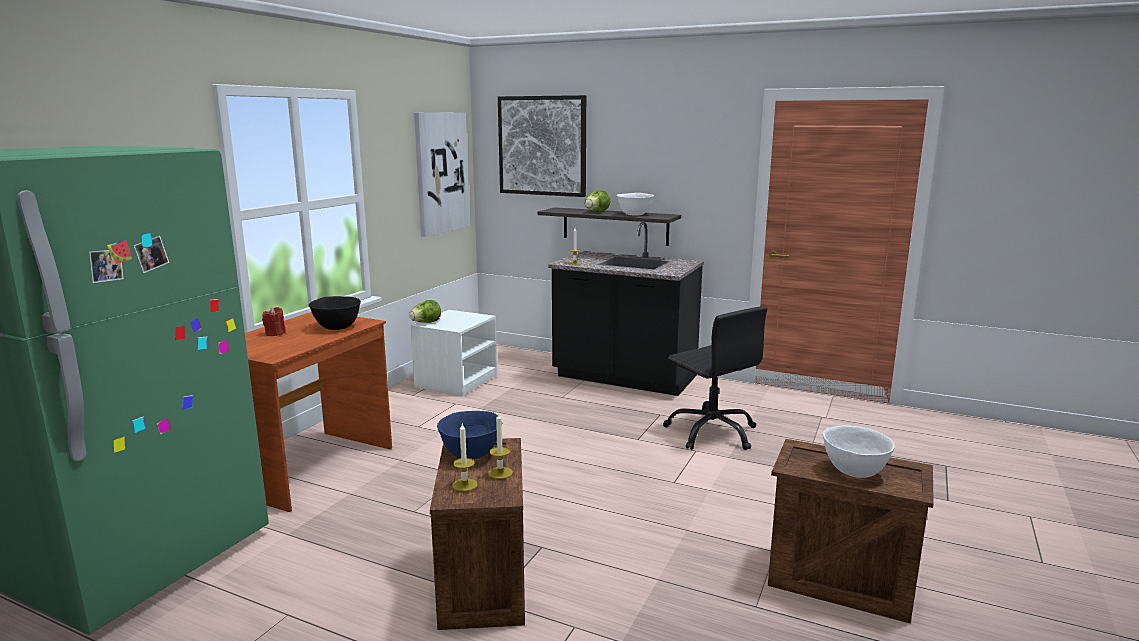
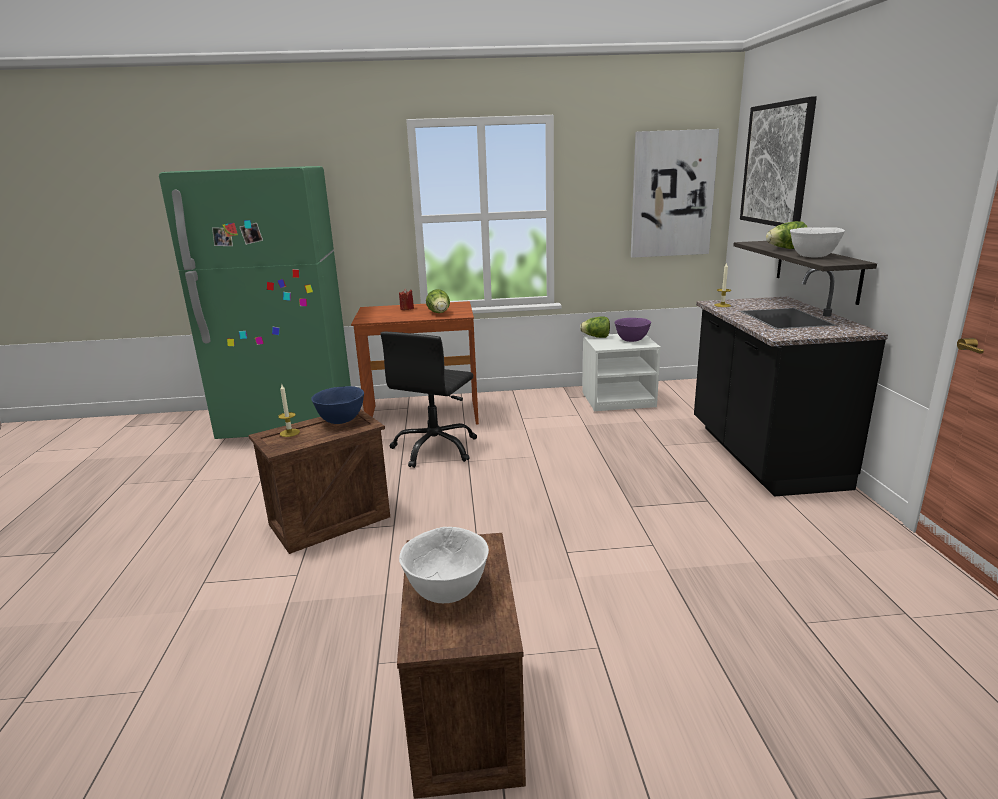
camera: 60 degrees right, 5 degrees up
(337, 327) = (439, 313): black bowl -> lettuce
(461, 317) = (632, 340): none -> purple bowl
(500, 473) = (316, 437): candle -> none
(712, 432) = (713, 542): black office chair -> black office chair (435, 448)

